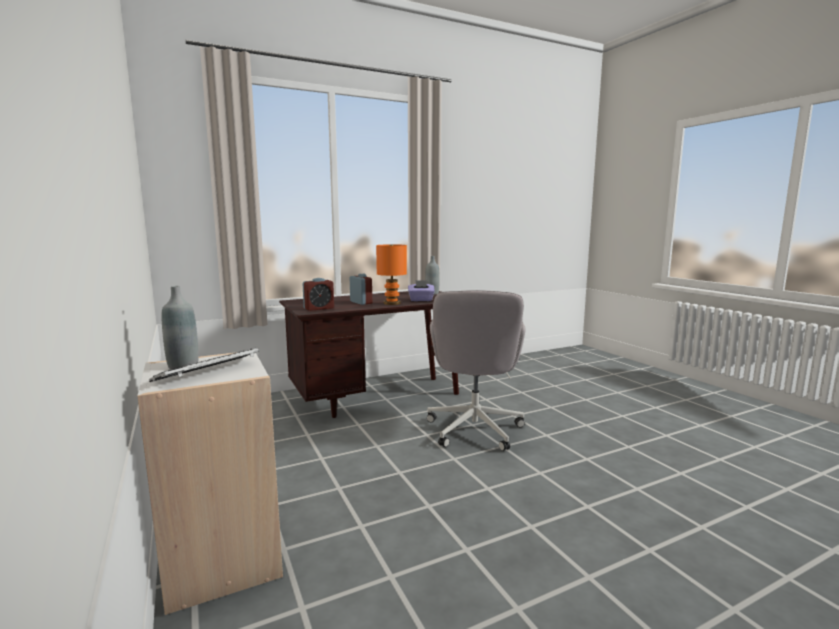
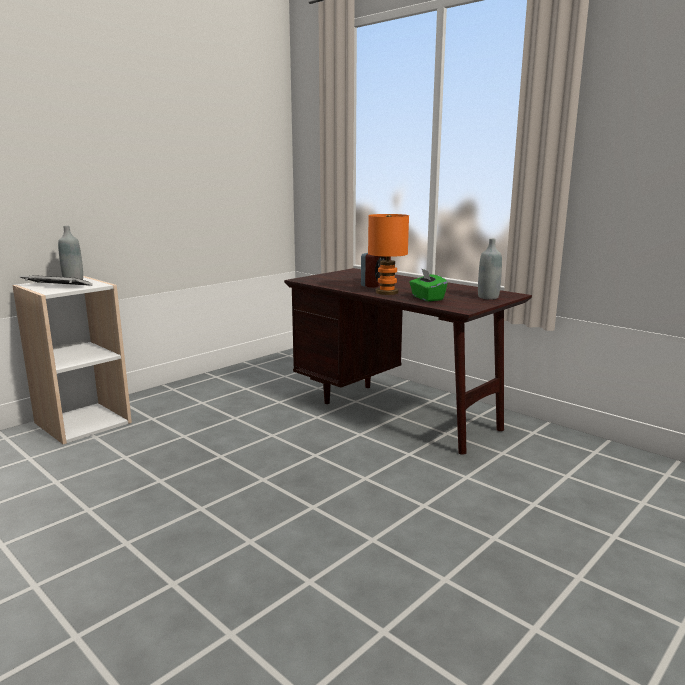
camera: 70 degrees right, 5 degrees up
(319, 308) = (323, 280): alarm clock -> none
(421, 300) = (427, 298): purple tissue box -> green tissue box
(474, 430) = (348, 481): grey office chair -> none

